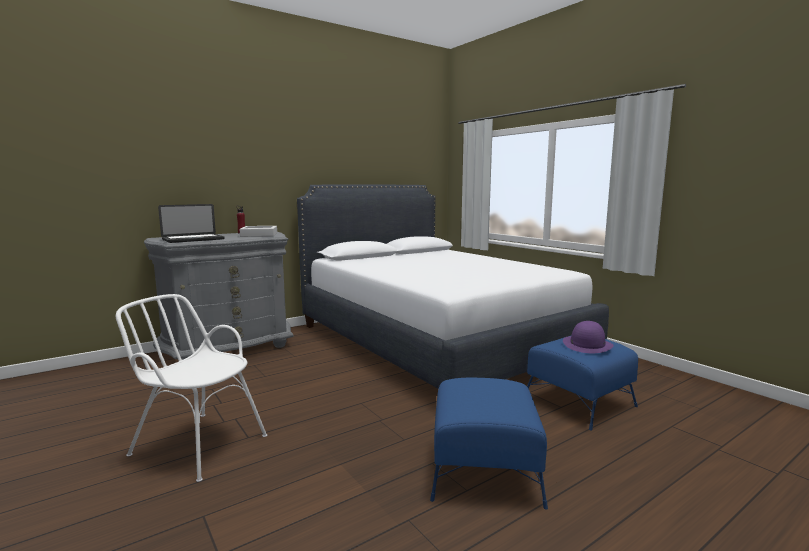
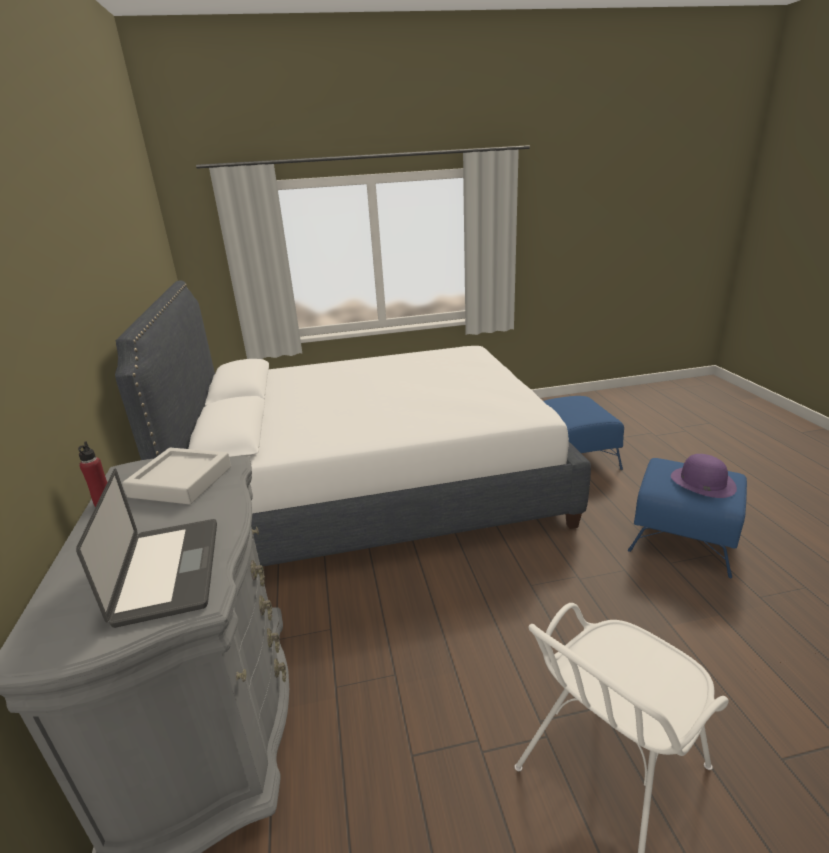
camera: 65 degrees left, 15 degrees up
(587, 344) = (579, 407): purple hat -> purple hat (702, 482)

